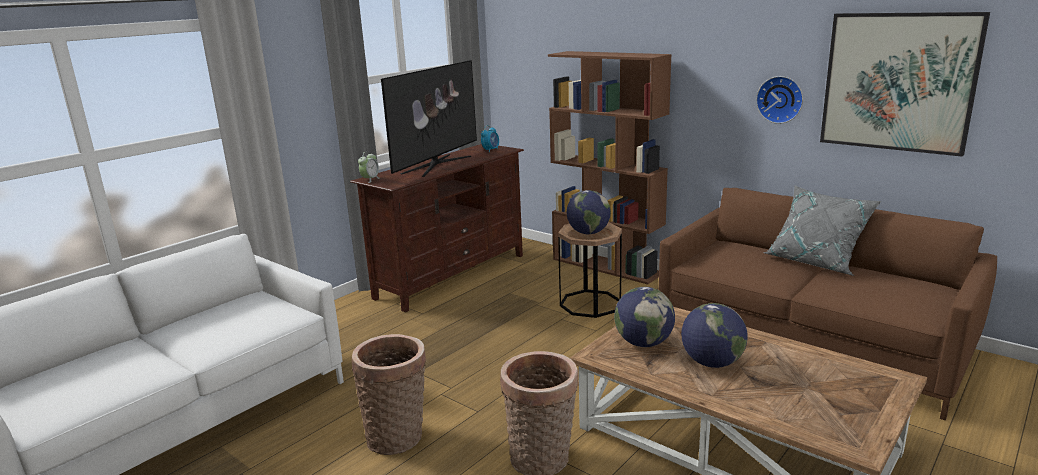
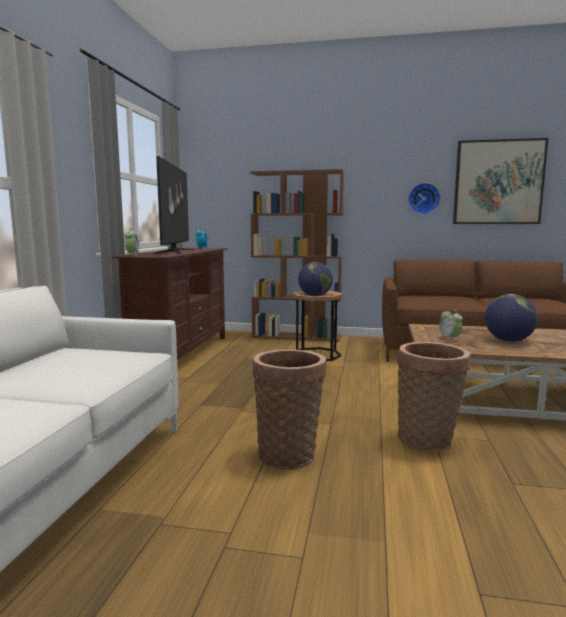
camera: 30 degrees left, 10 degrees down
(643, 343) = (449, 339): globe -> alarm clock
(816, 261) = (473, 297): grey pillow -> none

